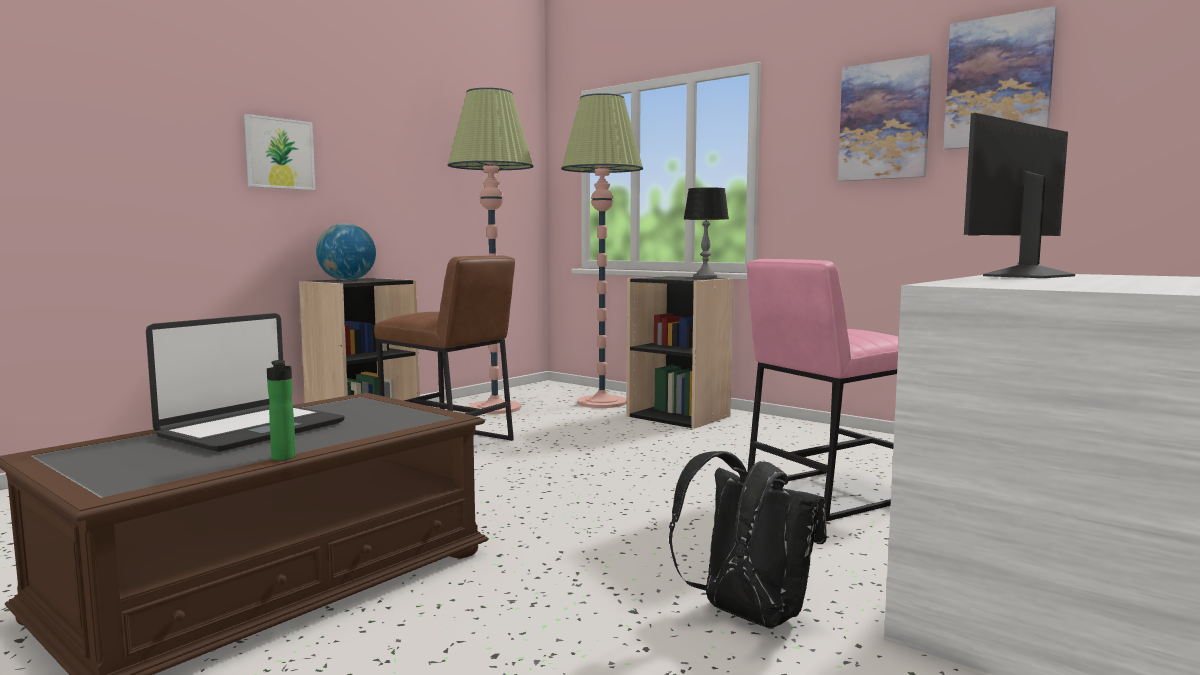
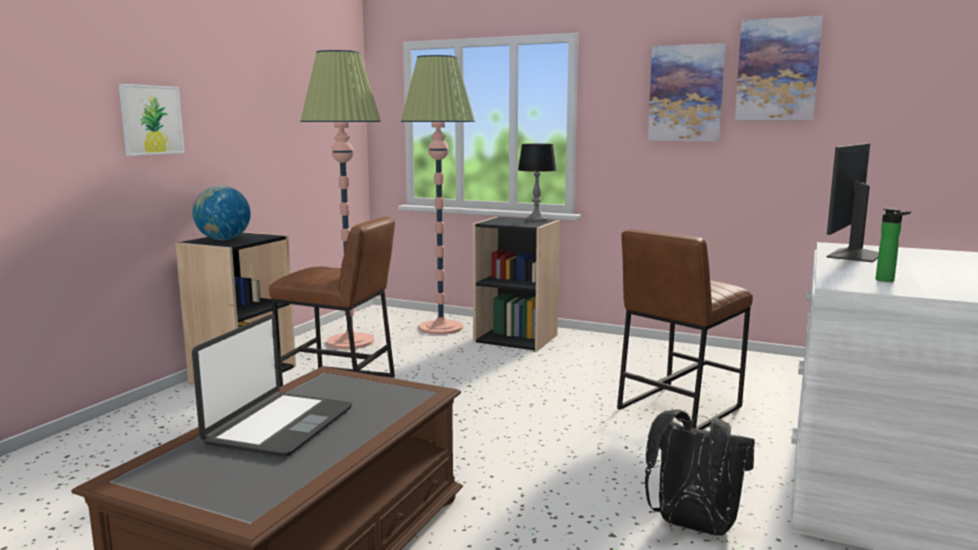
camera: 15 degrees left, 5 degrees up
(284, 458) = (352, 457): bottle -> bottle (887, 280)
(826, 494) = (678, 408): pink chair -> brown chair

